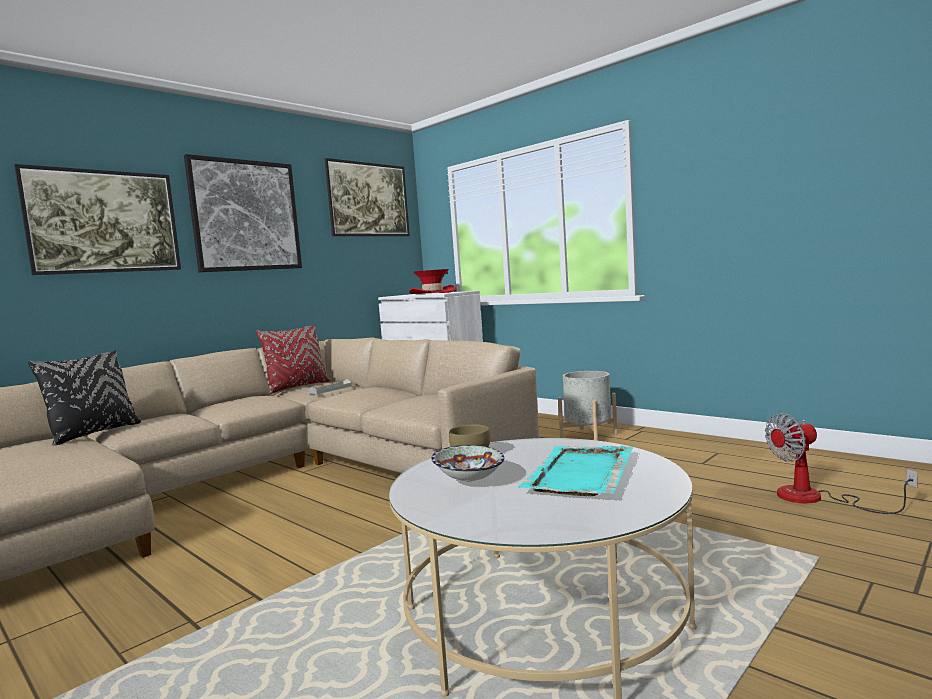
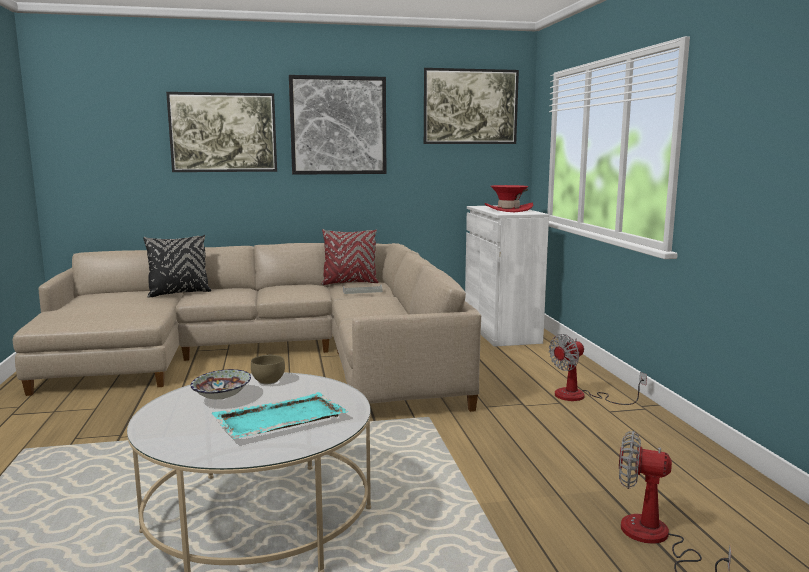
camera: 35 degrees right, 5 degrees up
(588, 436) = (581, 396): grey planter -> fan

